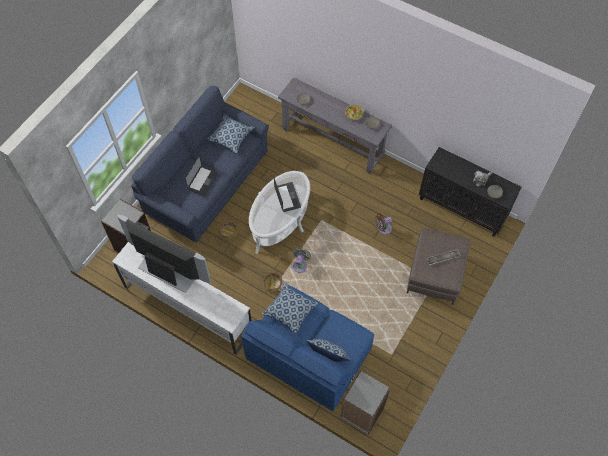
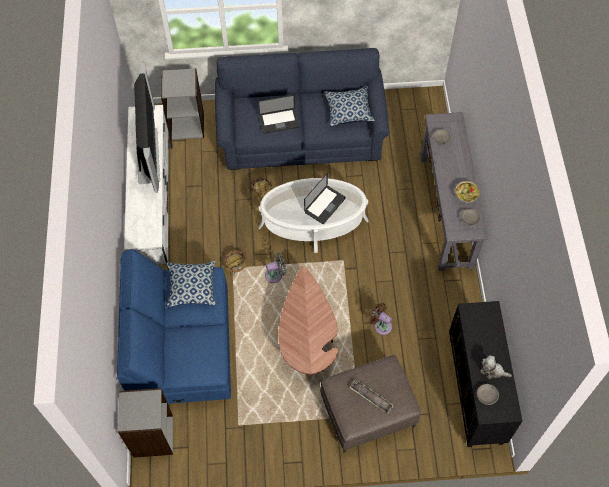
camera: 55 degrees right, 0 degrees up
(328, 356) = (167, 354): pillow -> none
(360, 276) = (307, 338): none -> brown coffee table

